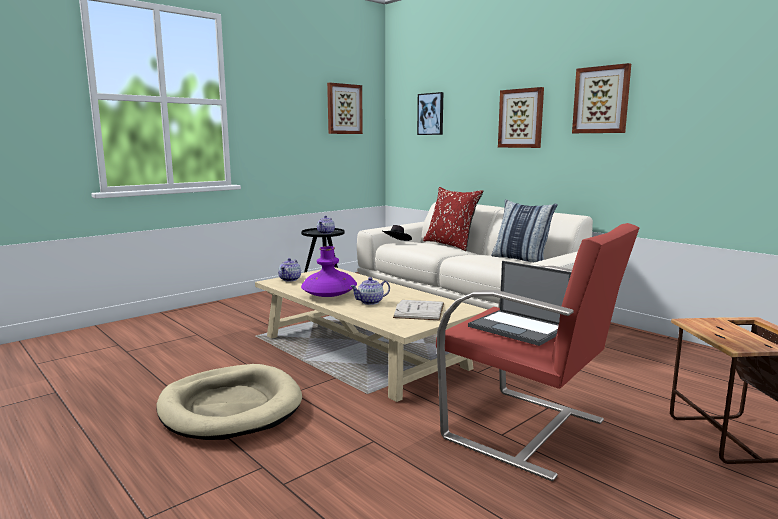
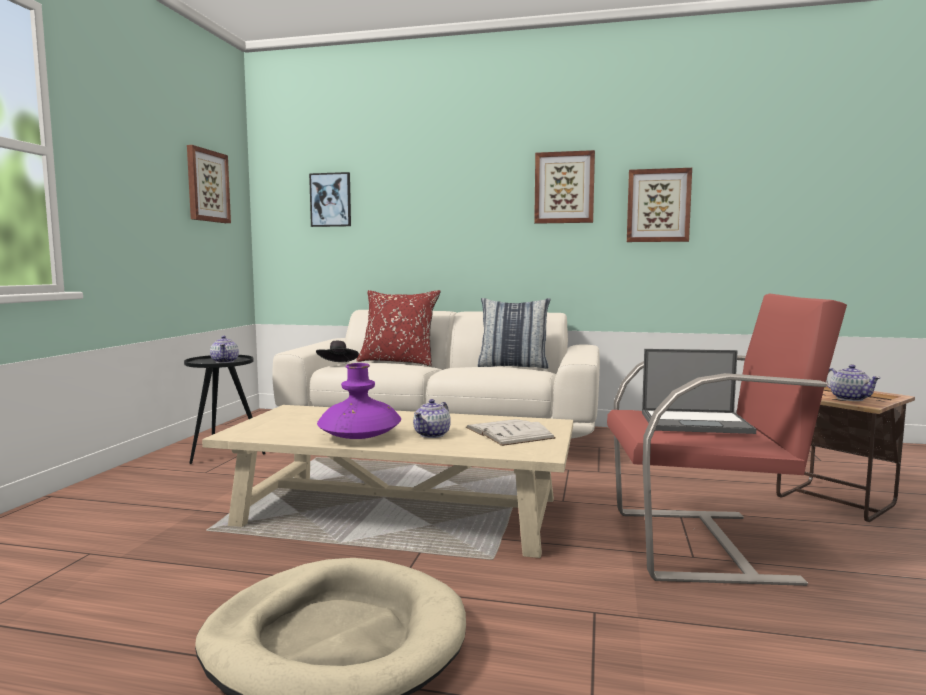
camera: 35 degrees left, 5 degrees down
(290, 279) = (255, 427): teapot -> teapot (849, 398)
(521, 118) = (466, 206): picture -> picture (658, 205)

